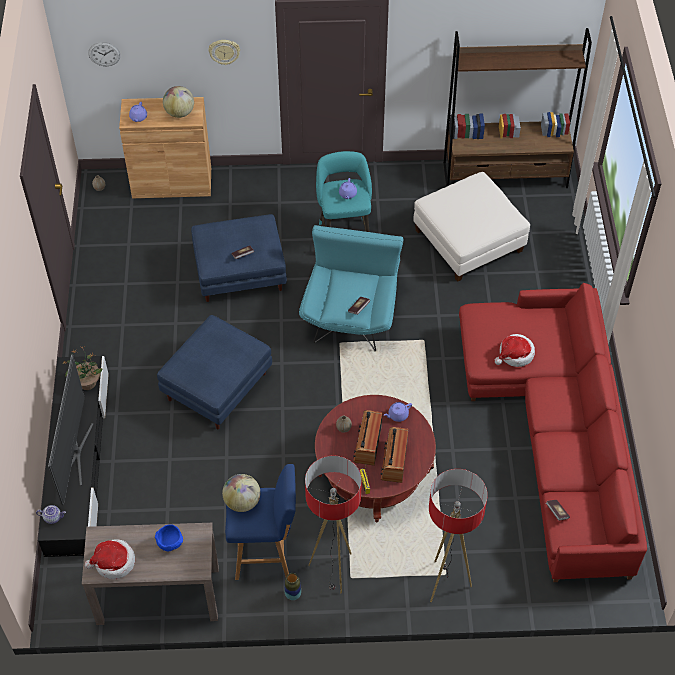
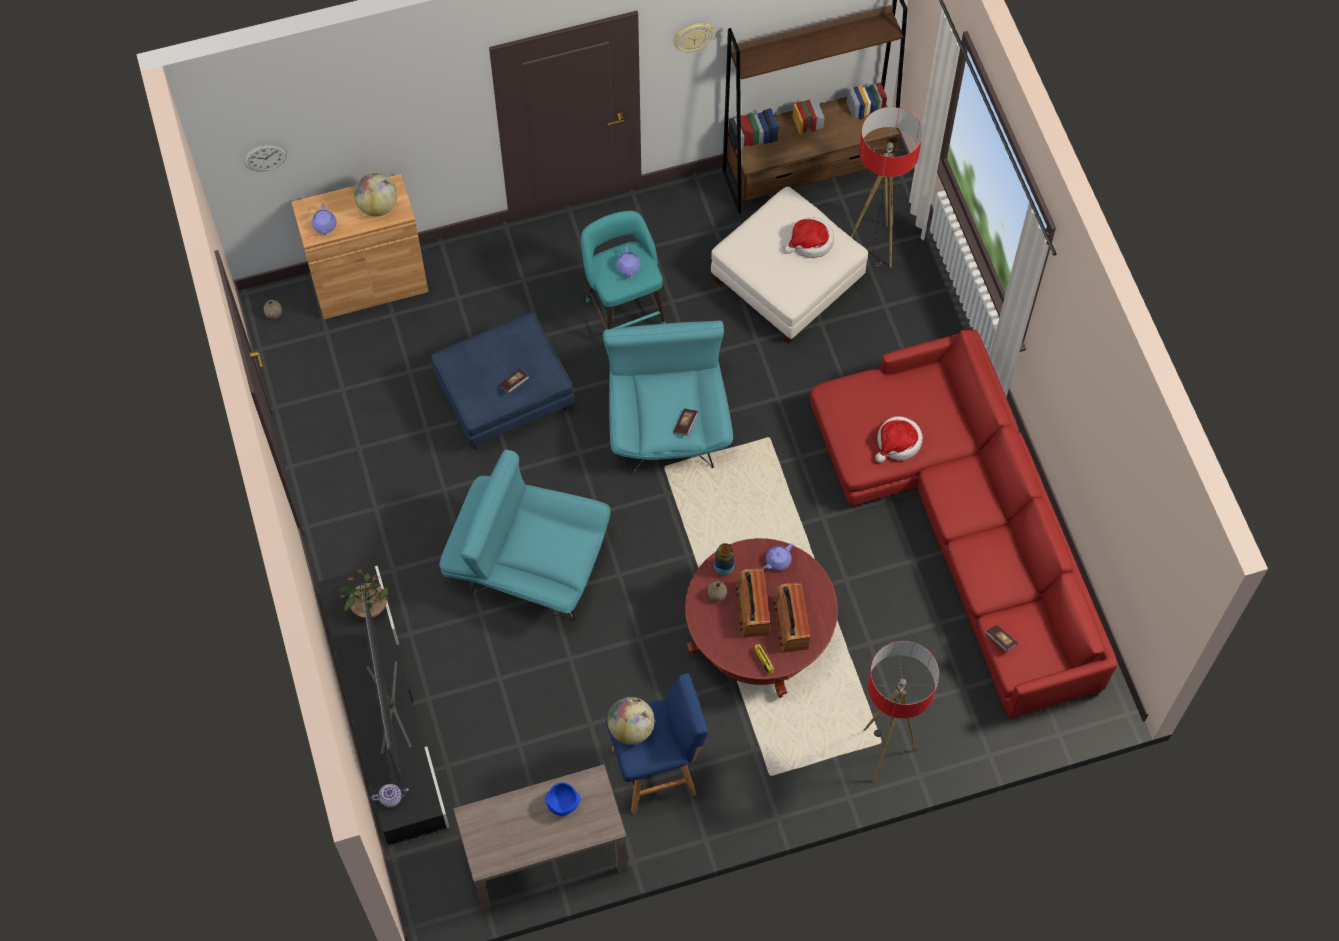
camera: 15 degrees left, 10 degrees up
(113, 563) = (503, 845): hat -> hat (810, 242)
(217, 385) = (527, 563): blue ottoman -> turquoise armchair
(224, 51) = (425, 117): wall clock -> wall clock (693, 36)
(293, 594) = (707, 814): vase -> vase (724, 568)
(333, 571) = (746, 772): floor lamp -> floor lamp (874, 247)

